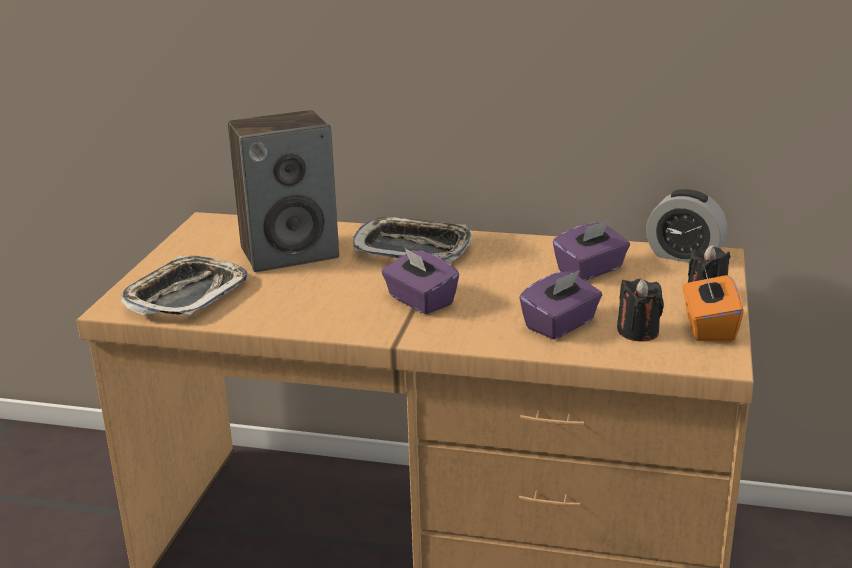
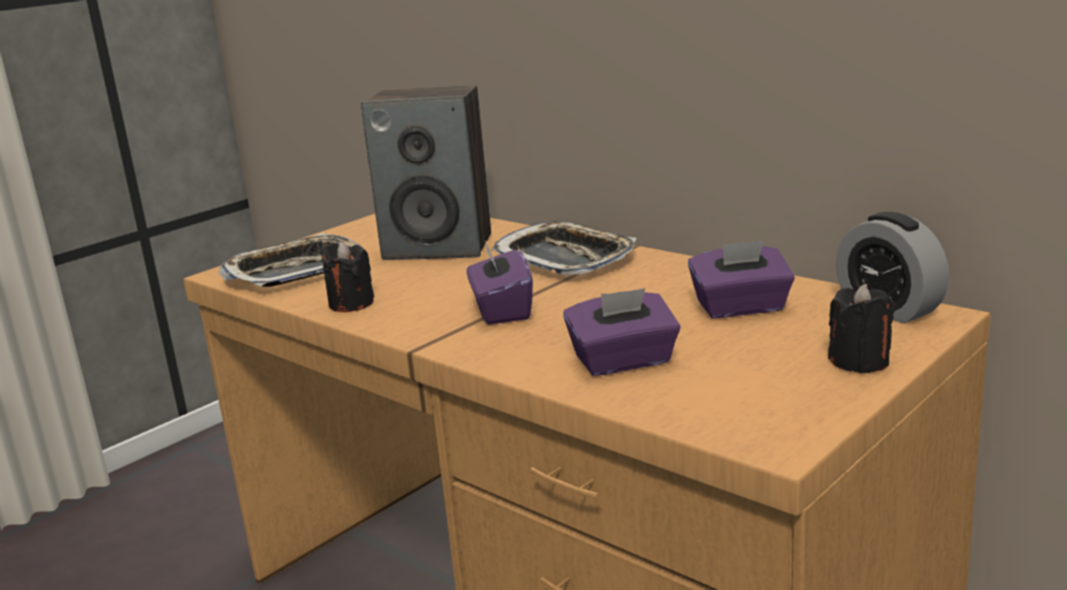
camera: 30 degrees right, 5 degrees down
(638, 332) = (711, 387): black candle -> black candle (351, 304)
(708, 328) = (815, 400): orange tissue box -> none

